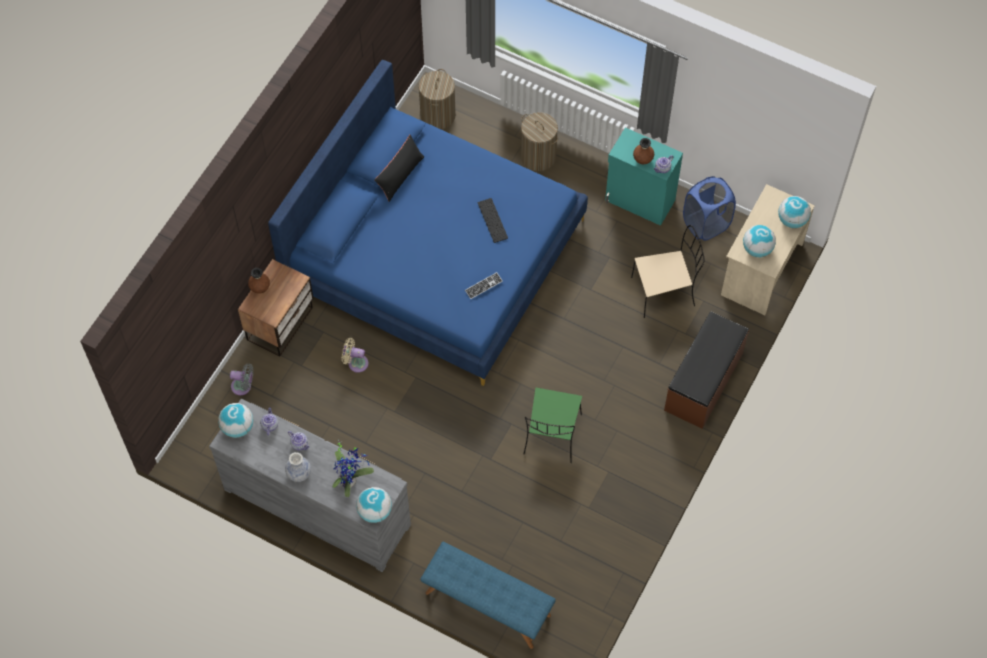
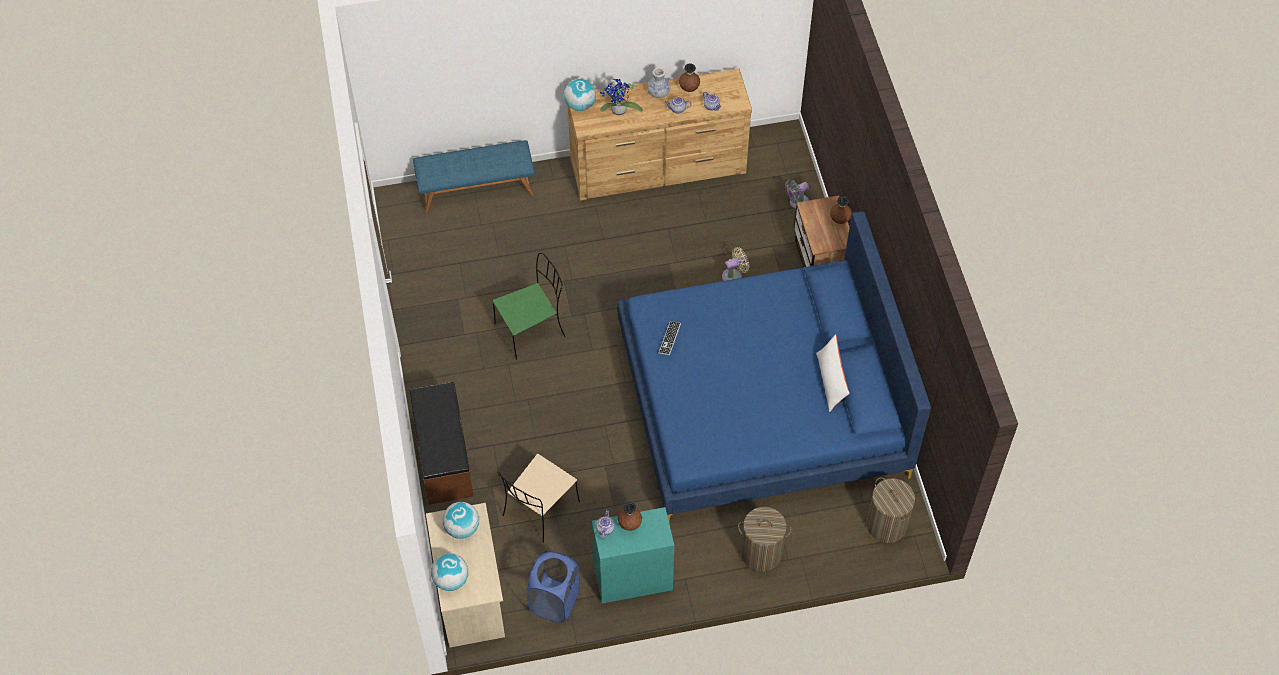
camera: 140 degrees right, 5 degrees down
(238, 427) = (732, 90): globe -> none
(270, 457) = (689, 88): none -> brown vase
(317, 506) = (658, 167): grey dresser -> brown dresser
(400, 176) = (831, 381): black pillow -> white pillow
(493, 220) = (715, 399): keyboard -> none
(552, 436) = (531, 329): green chair -> green chair turned 90 degrees clockwise

